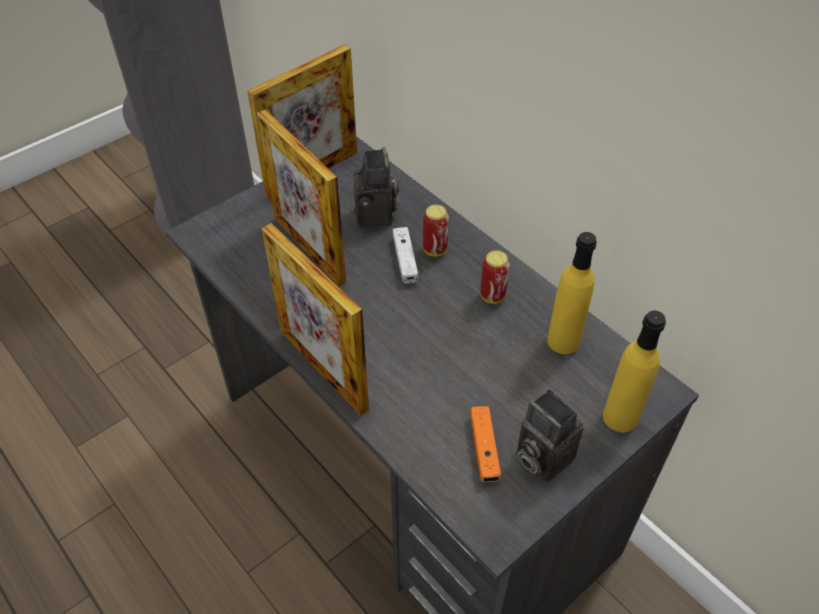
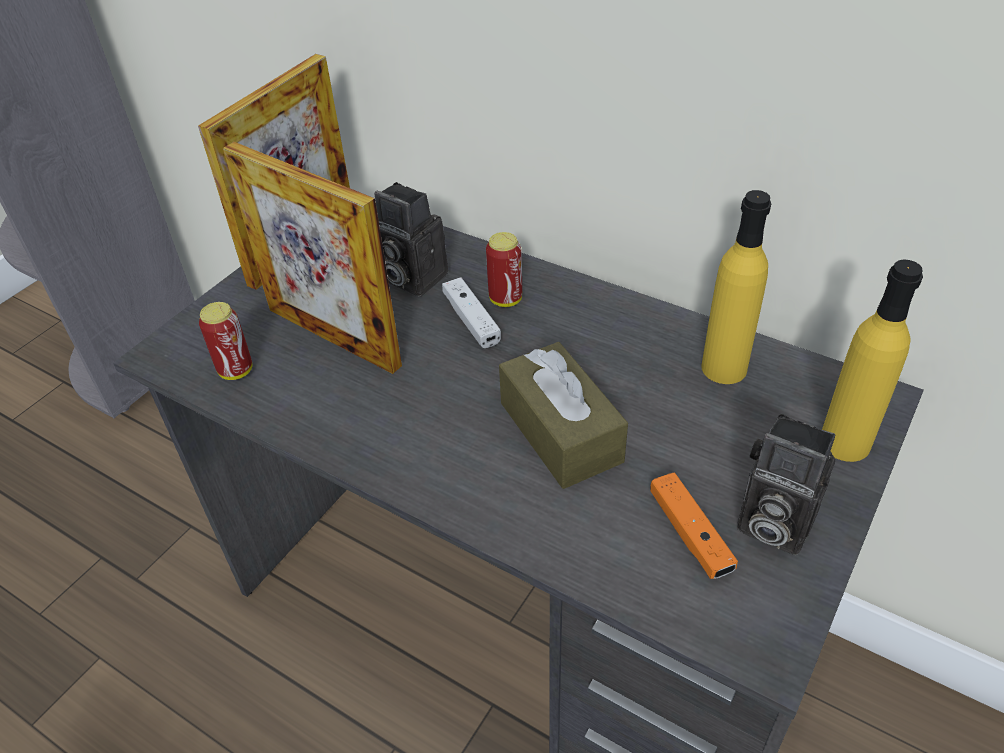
camera: 15 degrees left, 5 degrees down
(323, 369) = (415, 488): picture frame -> none
(377, 217) = (411, 278): camera -> camera turned 150 degrees clockwise
(431, 357) = (560, 432): none -> brown tissue box
(492, 296) = (606, 336): can -> can (236, 371)

